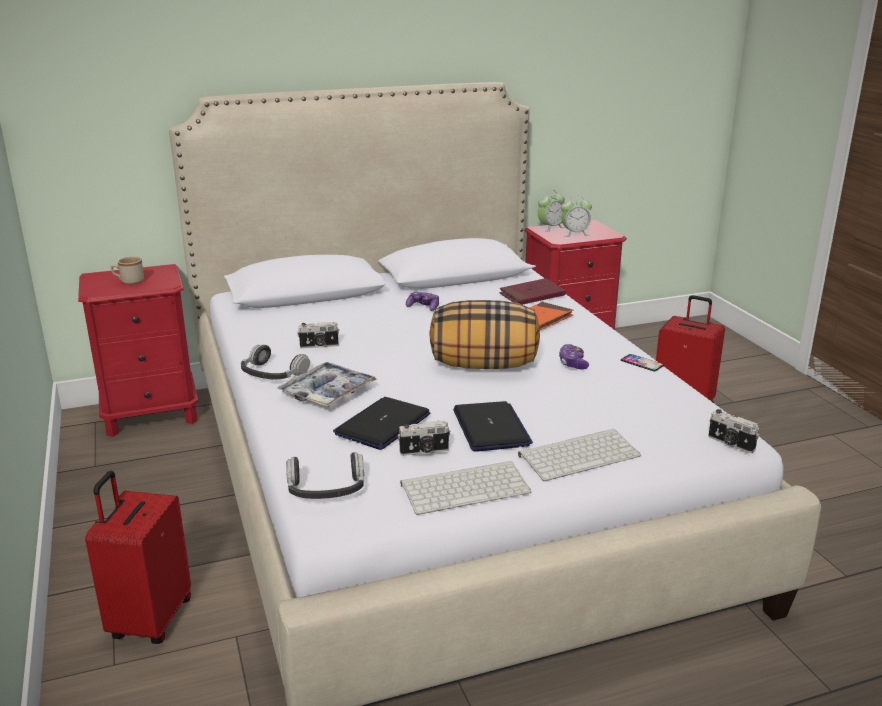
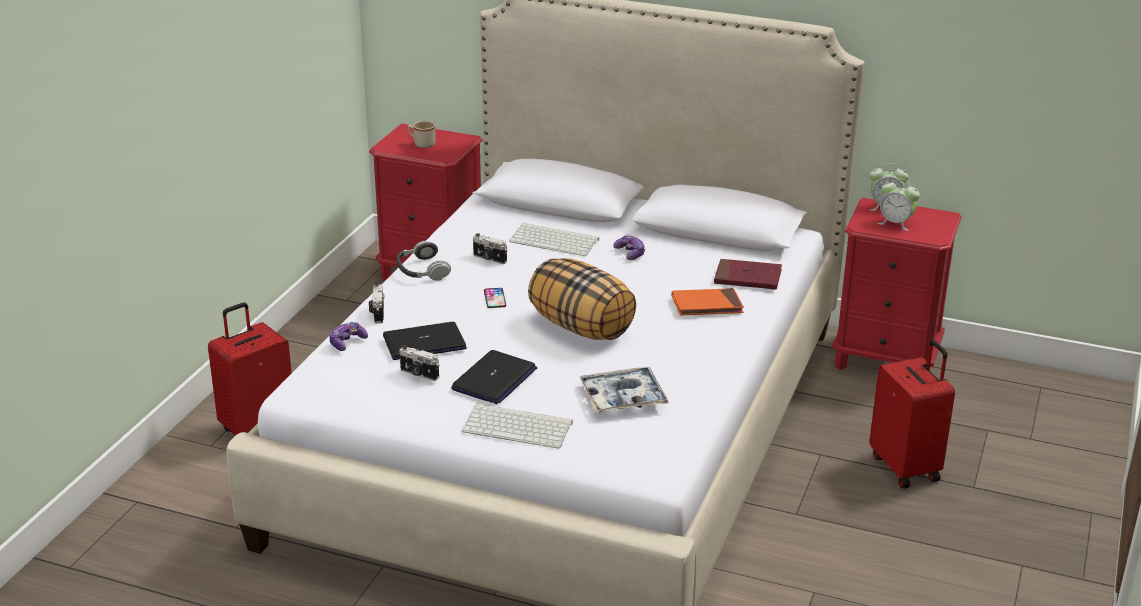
camera: 40 degrees right, 5 degrees up
(326, 488) = (324, 370): headphones -> none
(327, 392) = (432, 302): tray -> tray (623, 398)
(466, 487) = (406, 411): keyboard -> keyboard (555, 240)
(572, 363) = (655, 356): game controller -> game controller (347, 342)
(642, 363) = (714, 381): phone -> phone (494, 298)
(730, 444) = (646, 474): camera -> camera (377, 313)

